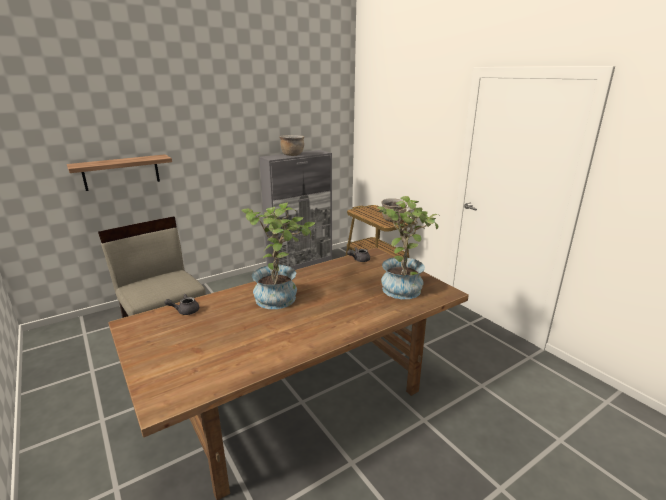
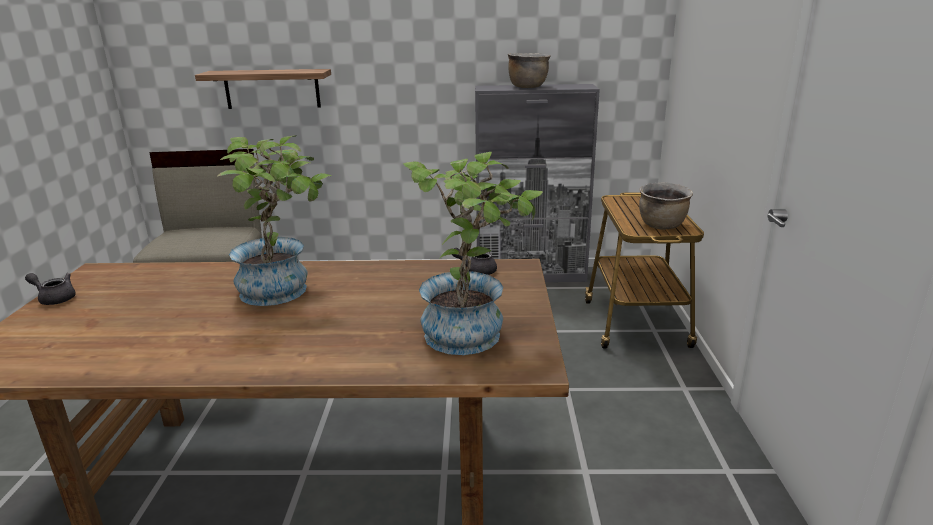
camera: 35 degrees right, 0 degrees up
(185, 311) = (161, 274): grey teapot -> grey teapot (55, 298)

